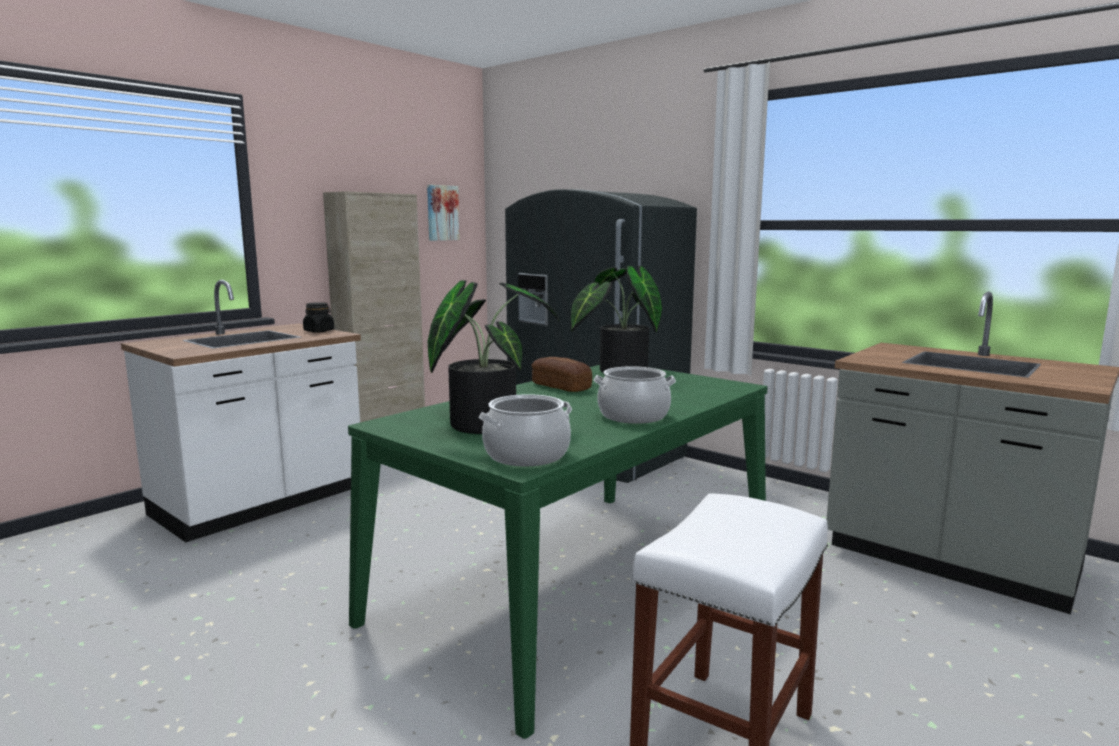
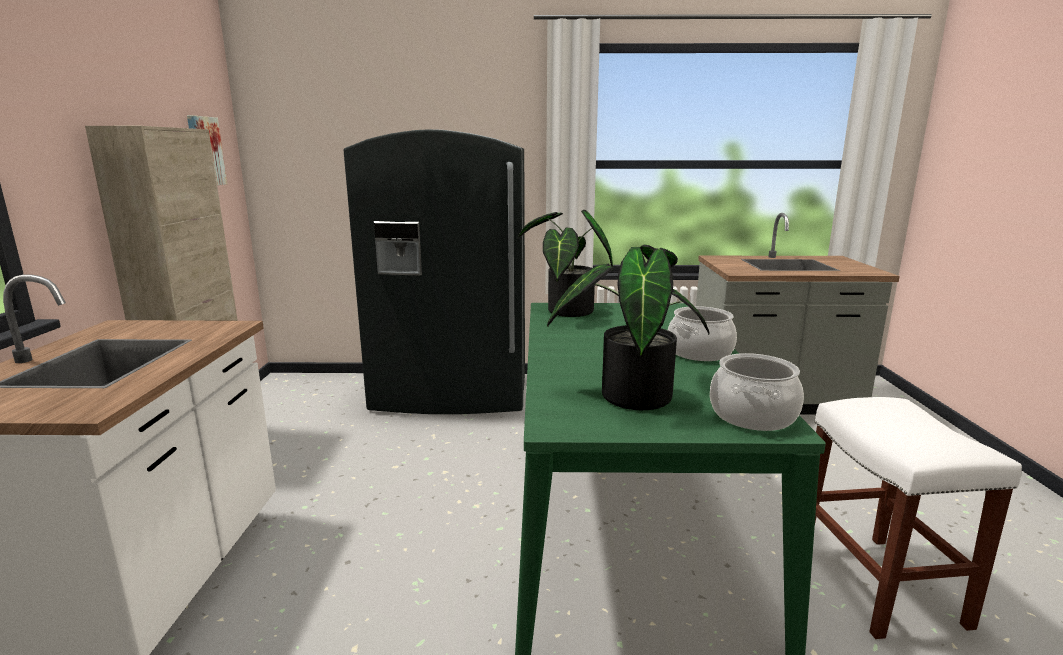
camera: 40 degrees left, 5 degrees up
(319, 331) = (189, 326): black jar -> none
(561, 386) = (571, 338): bread -> none

